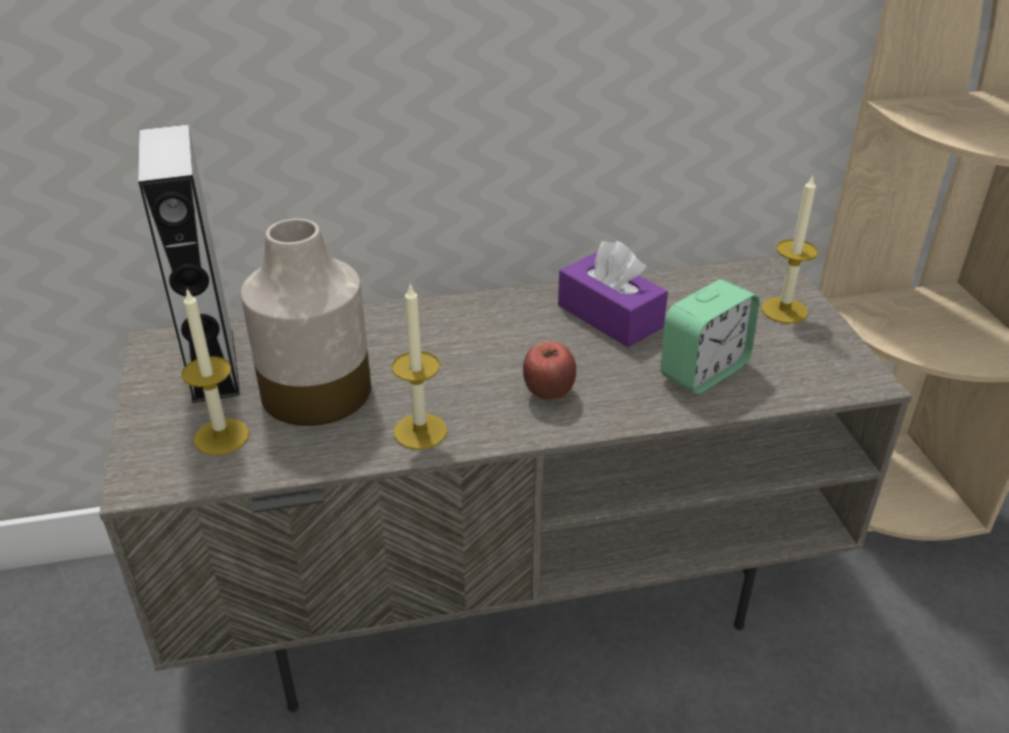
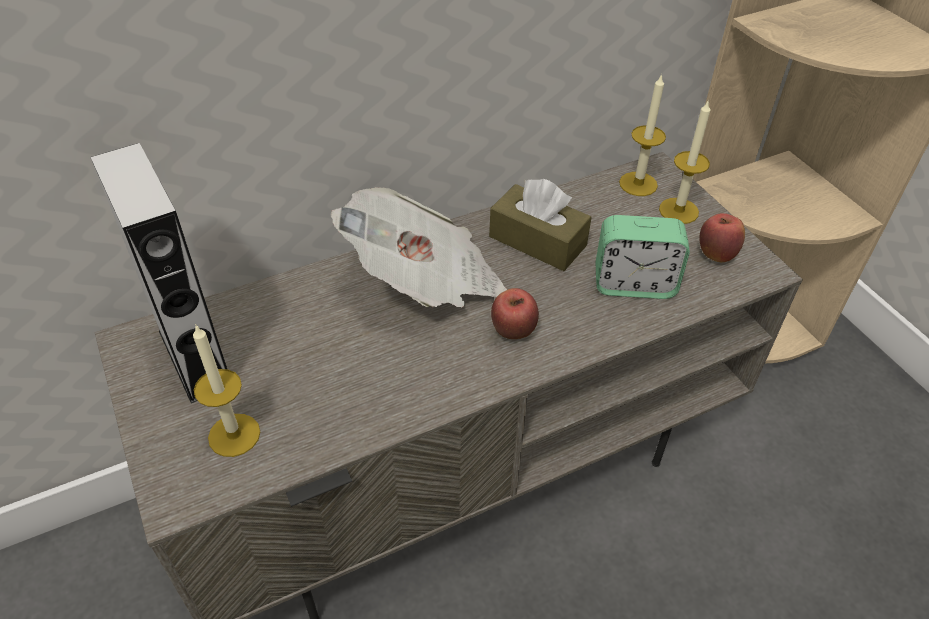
camera: 15 degrees left, 10 degrees up
(317, 389) = (304, 365): beige vase -> none
(420, 431) = (415, 393): candle -> candle (638, 184)
(472, 334) = (425, 281): none -> newspaper
(609, 316) = (537, 241): purple tissue box -> brown tissue box
(704, 371) = (634, 284): alarm clock -> alarm clock turned 60 degrees clockwise
(813, 357) = (716, 254): none -> apple

